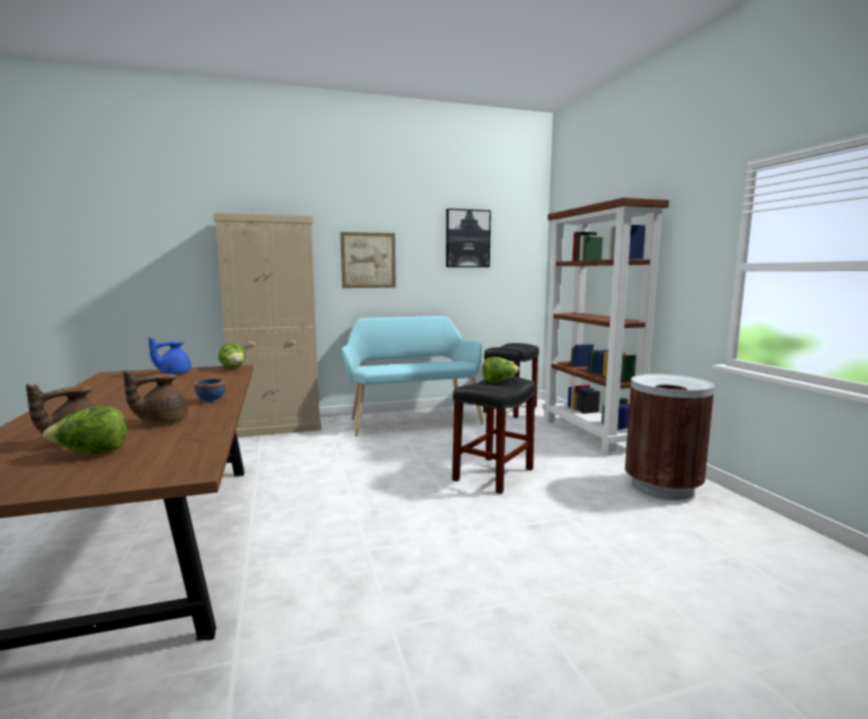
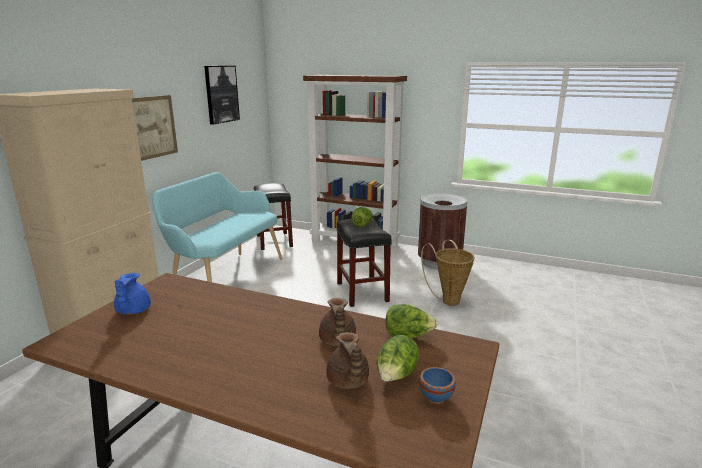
camera: 50 degrees left, 10 degrees up
(211, 400) = (293, 312): blue bowl -> blue bowl (435, 397)
(233, 368) = (172, 283): lettuce -> lettuce (408, 337)
(577, 525) = (448, 300): none -> basket

